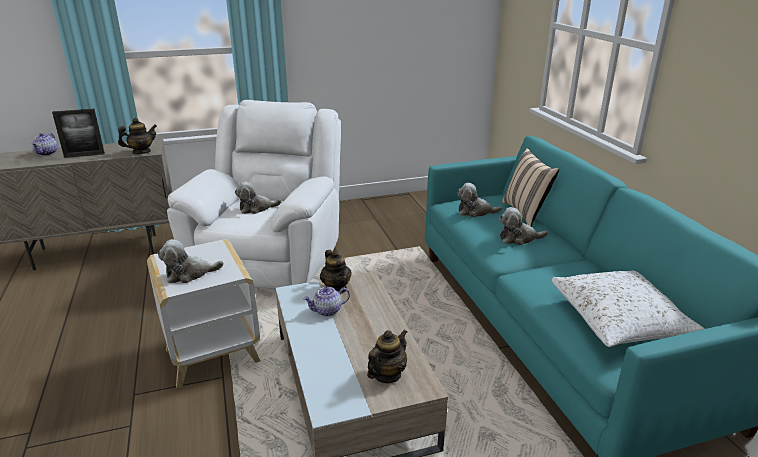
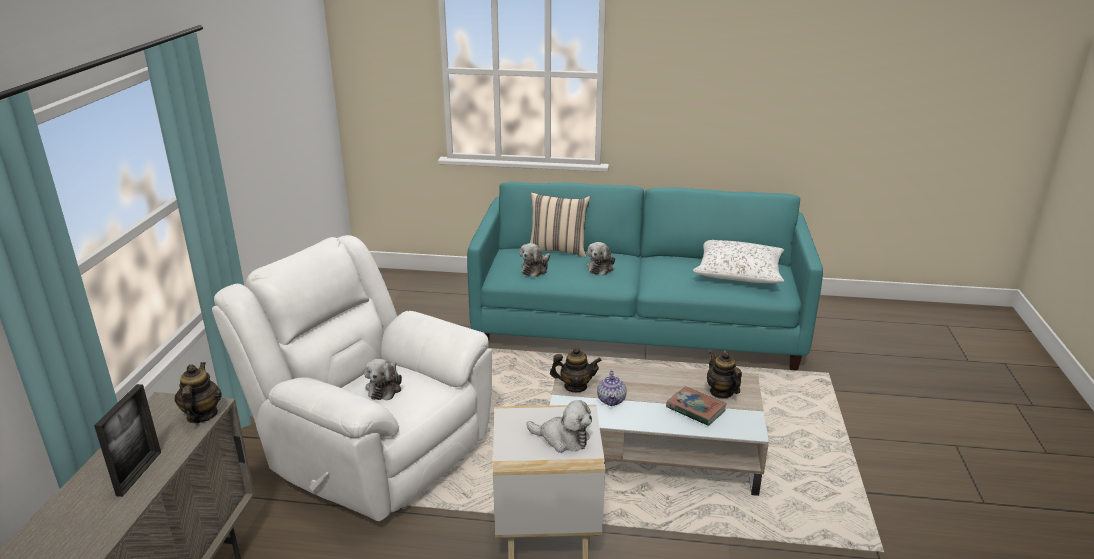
camera: 65 degrees left, 0 degrees up
(47, 153) = (65, 518): teapot -> none
(189, 274) = (563, 439): plush toy -> plush toy turned 75 degrees counterclockwise
(343, 363) = (695, 409): none -> book

